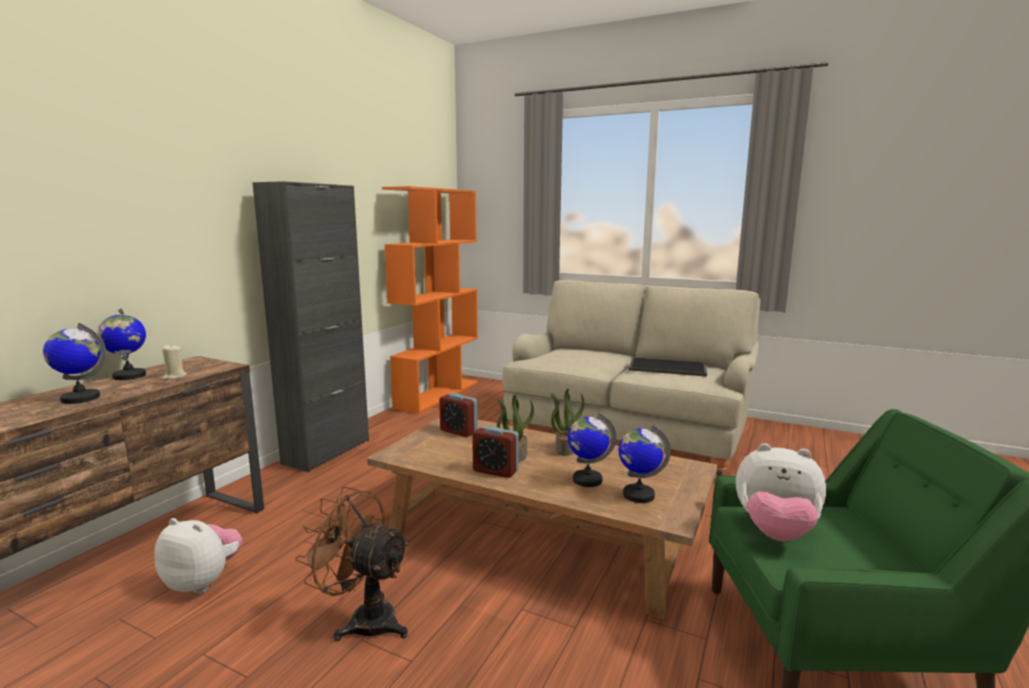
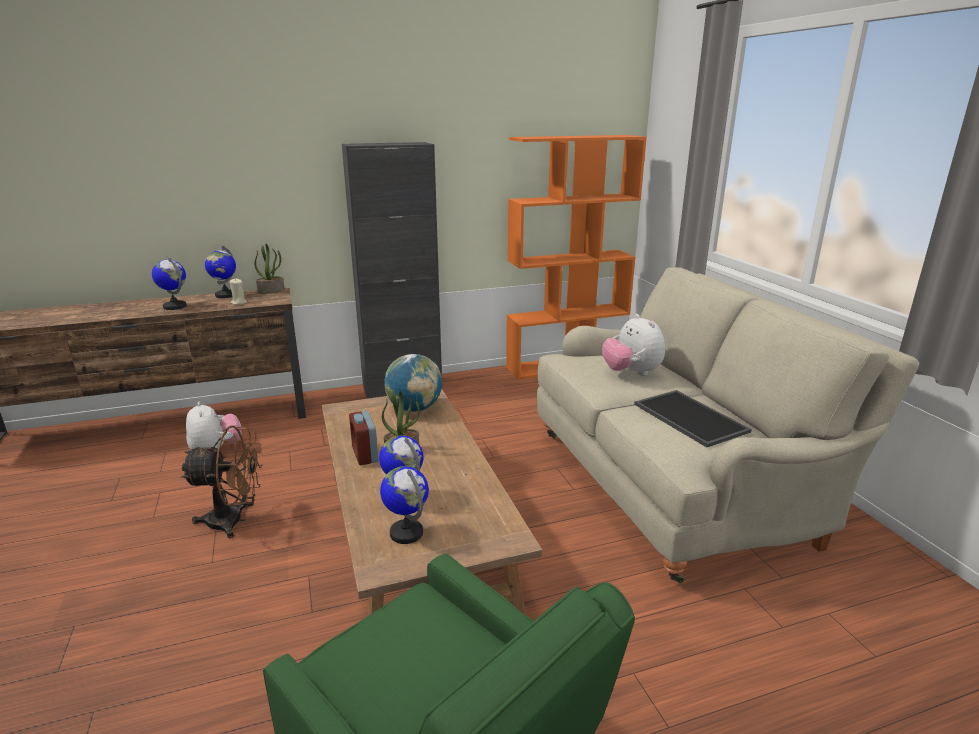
camera: 45 degrees right, 10 degrees up
(364, 619) = (234, 521): brown fan -> brown fan turned 105 degrees clockwise
(458, 431) = (414, 408): alarm clock -> globe
(566, 448) = (452, 462): potted plant -> potted plant (271, 291)
(775, 532) = (402, 633): plush toy -> plush toy (631, 373)

